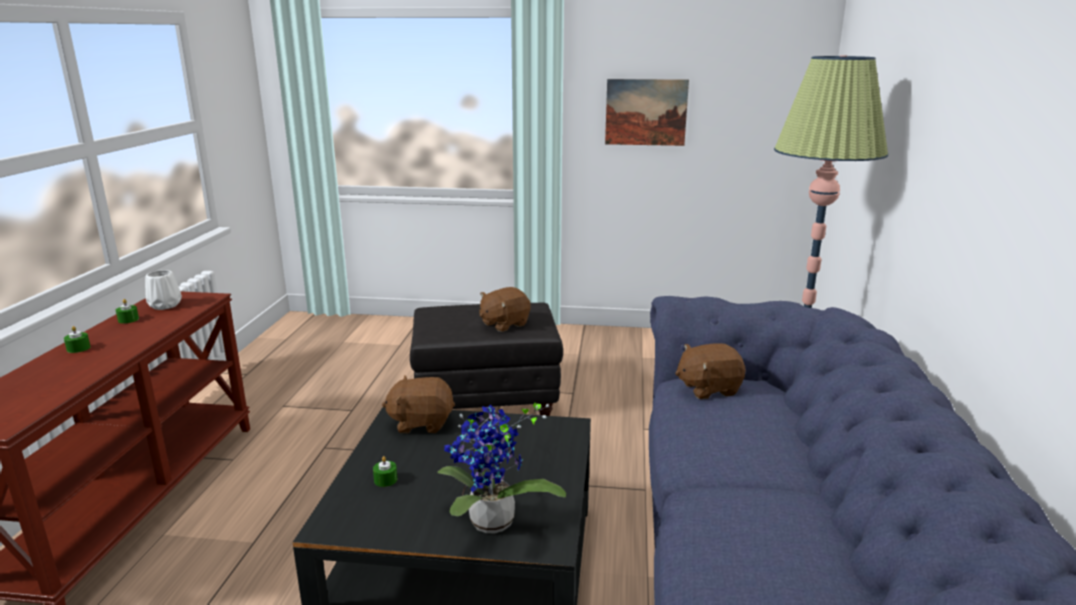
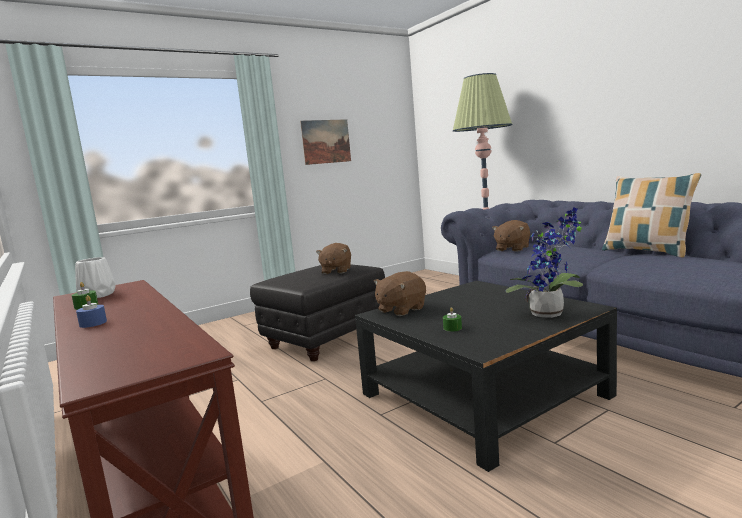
camera: 40 degrees left, 10 degrees down
(78, 348) = (93, 323): green candle -> blue candle
(825, 504) = (647, 252): none -> pillow

